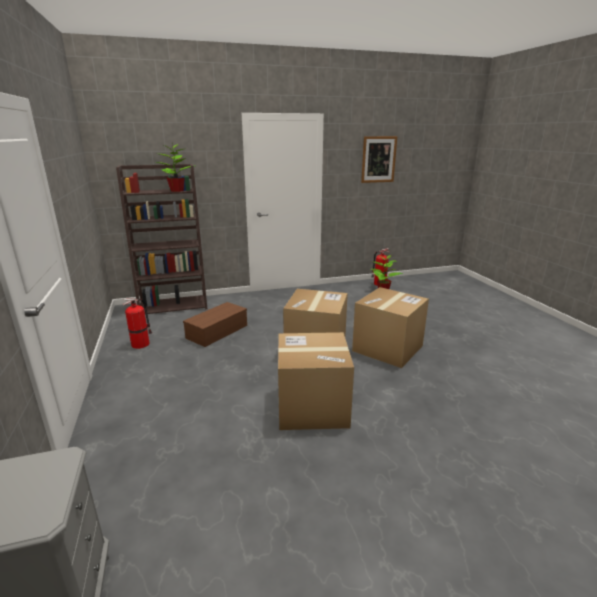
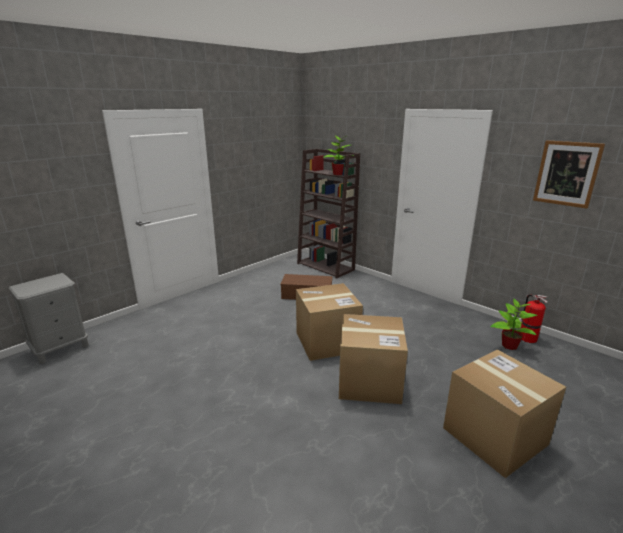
camera: 60 degrees right, 0 degrees up
(141, 344) = (264, 279): fire extinguisher -> none
(312, 406) = (239, 366): cardboard box -> cardboard box (494, 436)

